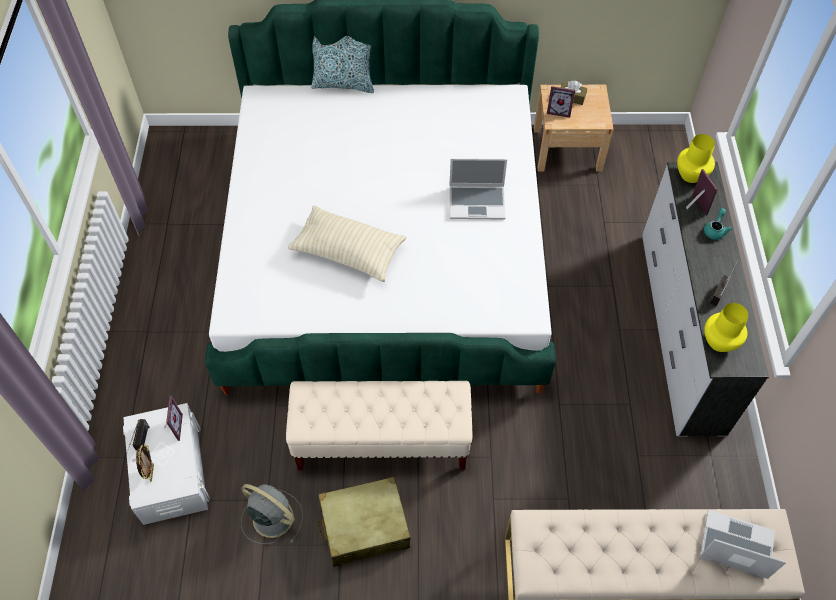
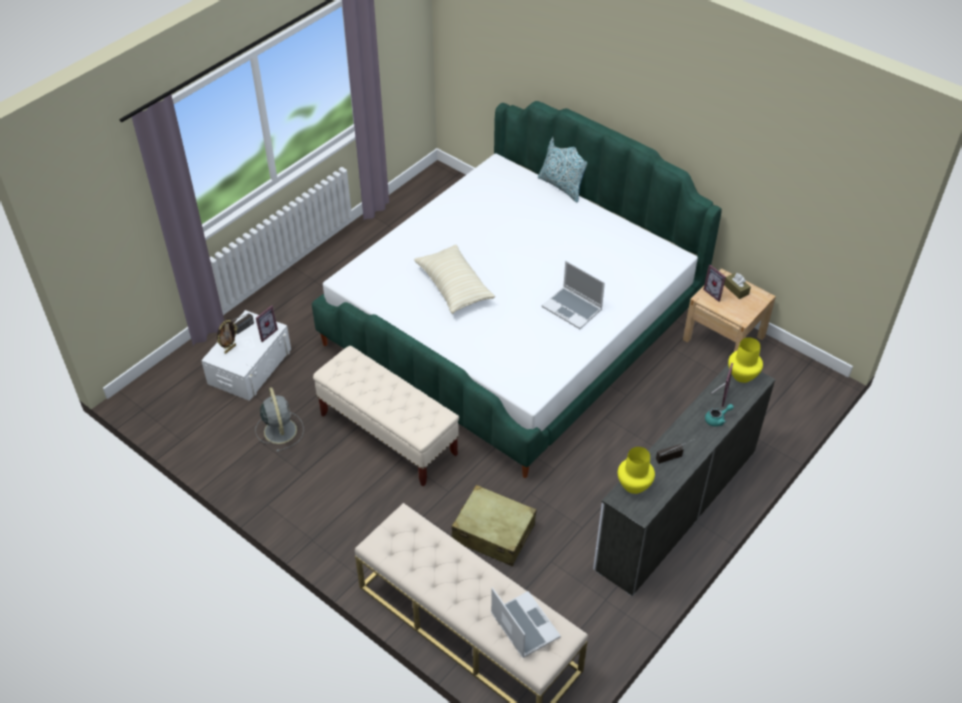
camera: 40 degrees right, 10 degrees down
(364, 526) = (327, 473): beige suitcase -> beige suitcase (493, 533)

